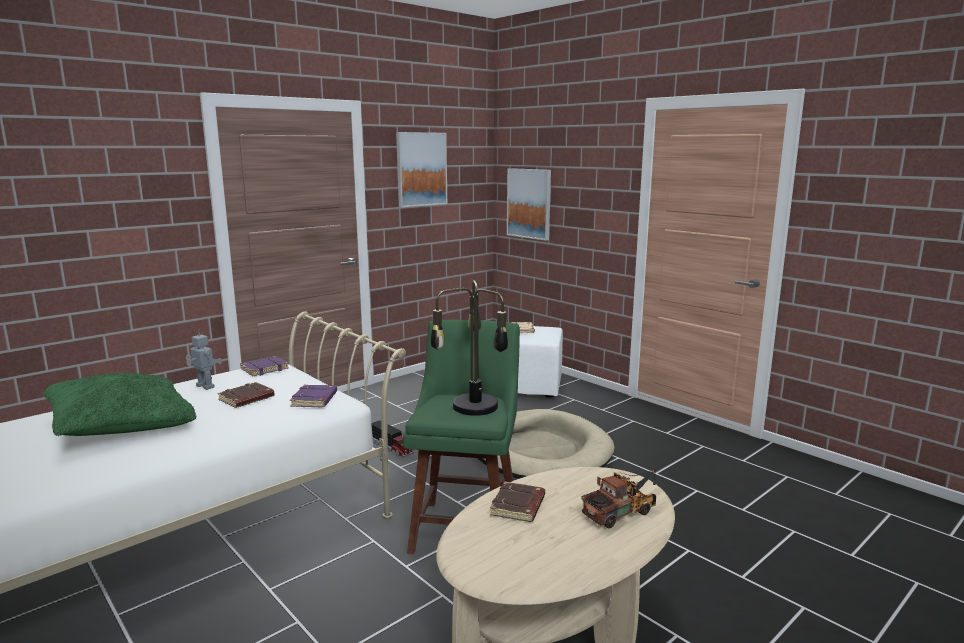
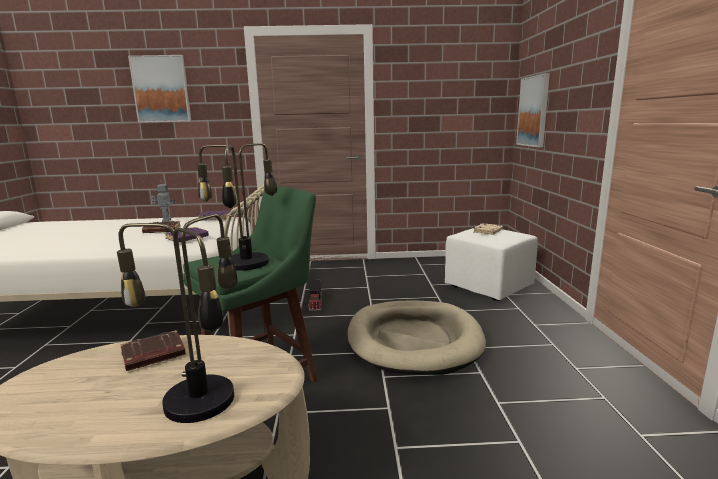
camera: 40 degrees right, 0 degrees up
(123, 425) = (87, 230): green pillow -> none
(421, 169) = (431, 82): picture -> picture (161, 89)
(622, 512) = (201, 400): toy truck -> table lamp

